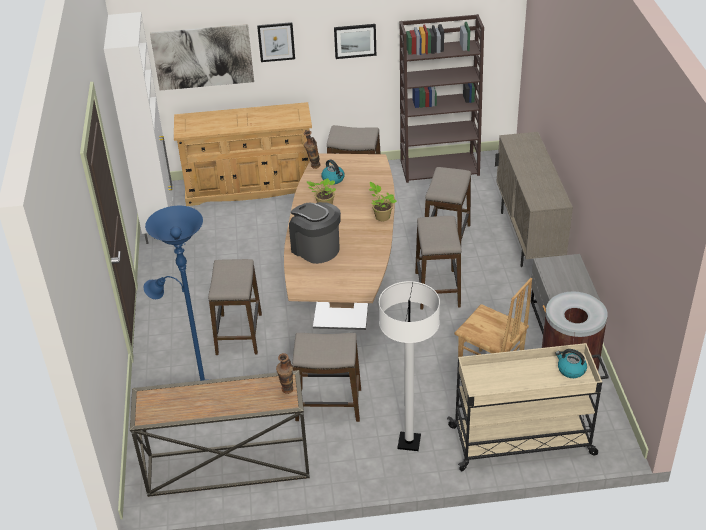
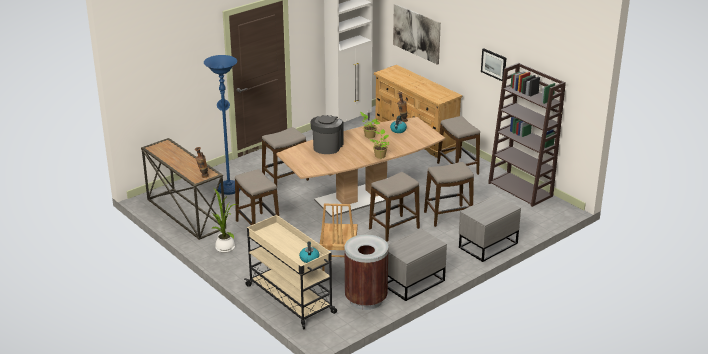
camera: 55 degrees right, 10 degrees down
(276, 42) = (453, 42): picture -> none
(351, 457) = (225, 247): none -> potted plant
(409, 442) = (253, 261): white floor lamp -> none
(528, 237) = (486, 245): beige cabinet -> grey nightstand

